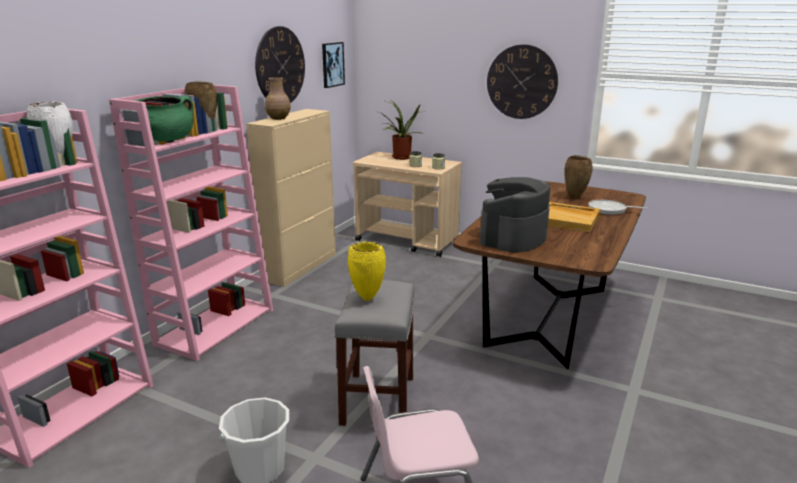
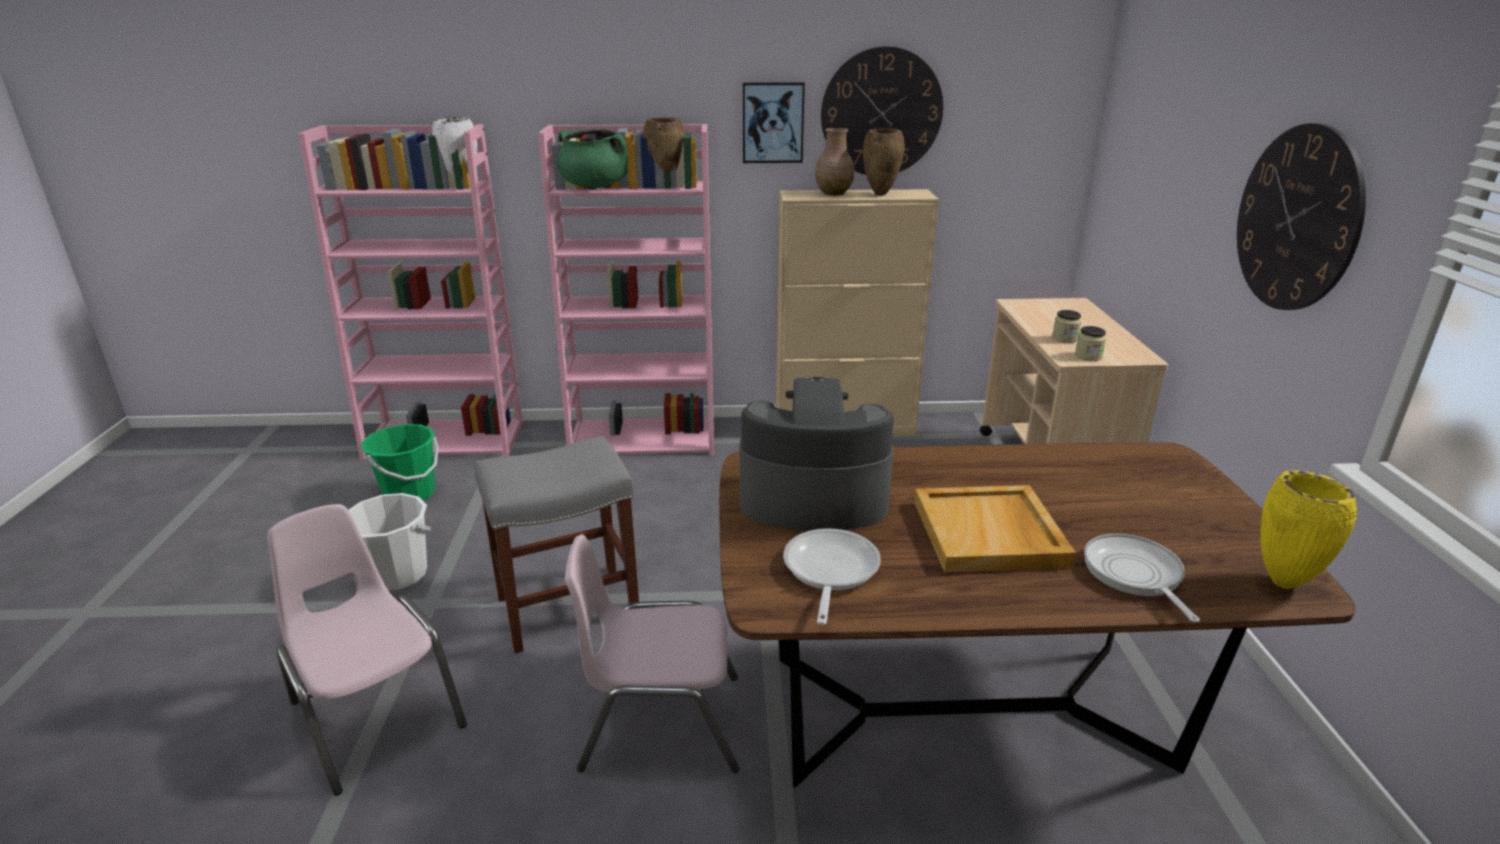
camera: 60 degrees right, 5 degrees up
(141, 445) = (409, 494): none -> green bucket
(332, 64) = (1028, 121): picture -> picture (772, 122)
(367, 298) = (550, 458): yellow vase -> yellow vase (1285, 583)
(400, 158) = (1084, 319): potted plant -> none
(503, 393) = (661, 723): none -> pink chair
(575, 197) = (1154, 517): brown vase -> brown vase (880, 194)
(577, 248) = (829, 572): none -> frying pan

